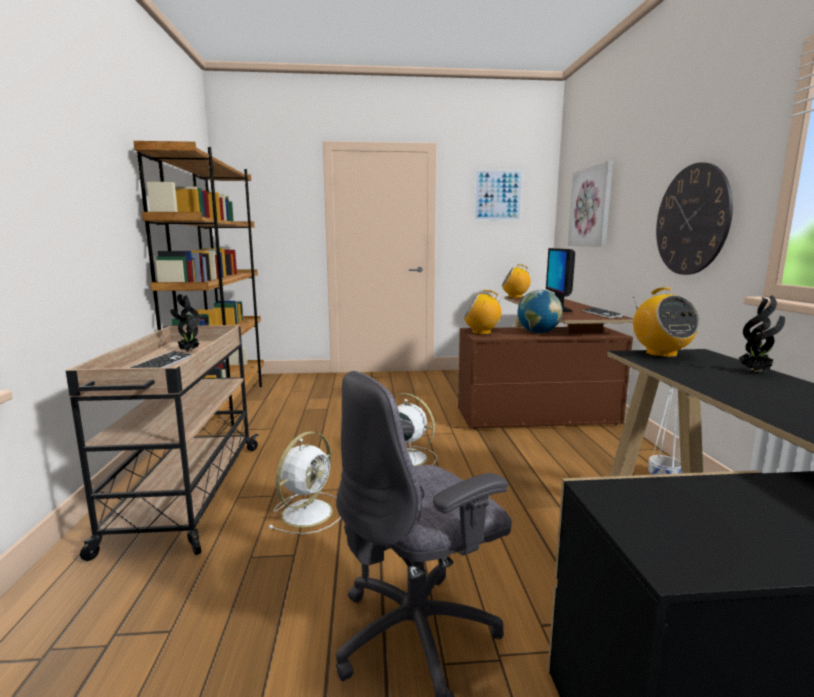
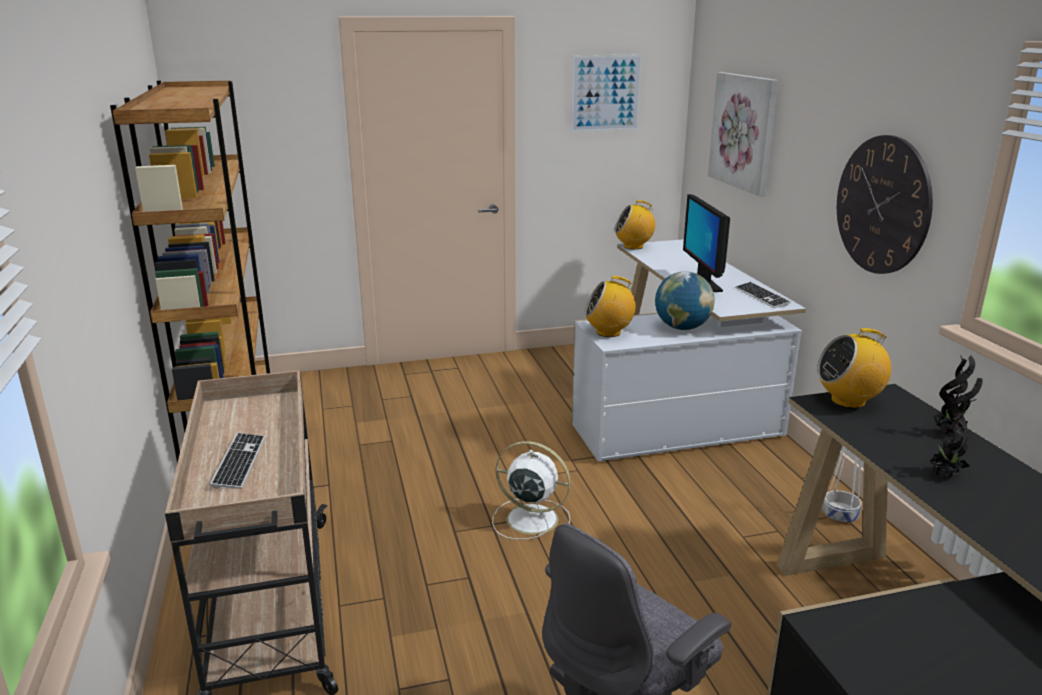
camera: 10 degrees left, 10 degrees up
(188, 351) = (250, 426): potted plant -> potted plant (944, 475)
(309, 512) = (440, 617): white fan -> none
(540, 401) = (676, 402): brown desk -> white desk
(660, 354) = (848, 401): radio -> radio turned 105 degrees clockwise

